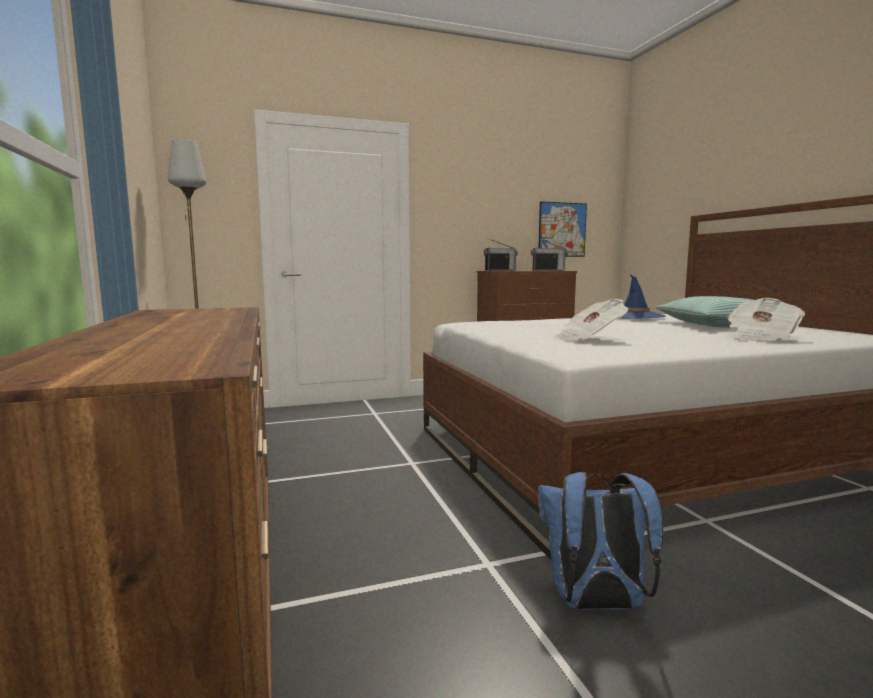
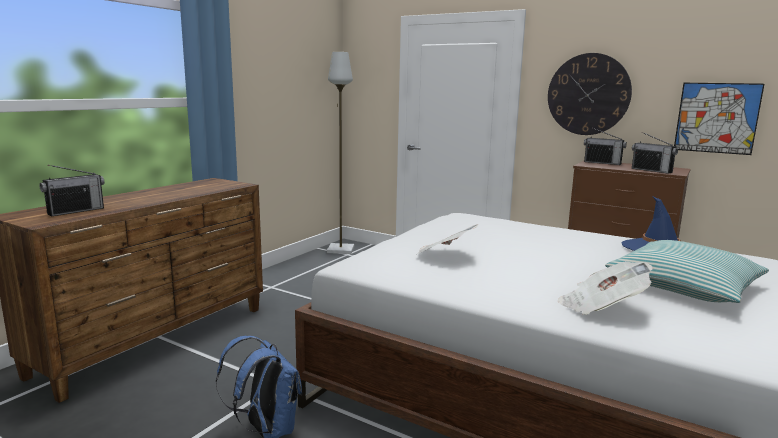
camera: 50 degrees right, 5 degrees up
(153, 350) = (76, 211): none -> radio
(472, 210) = (588, 94): none -> wall clock

